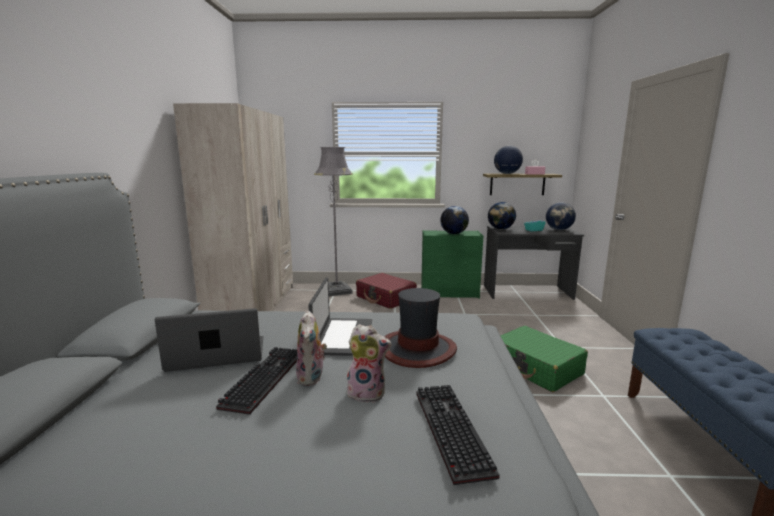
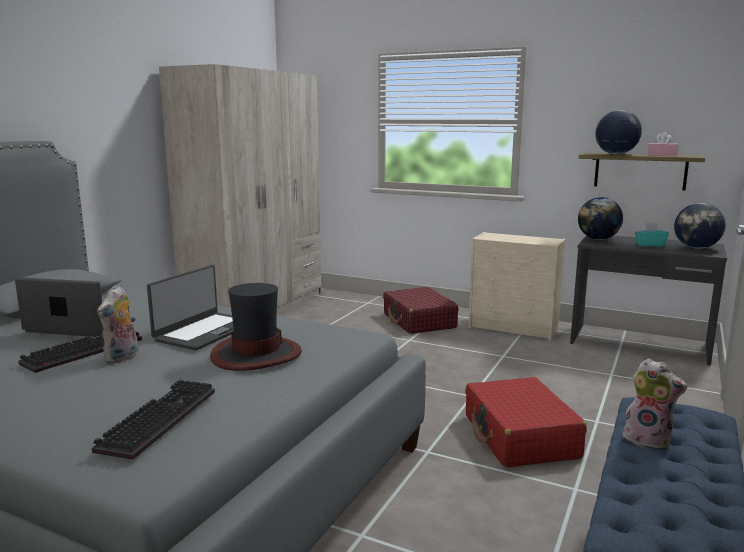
camera: 25 degrees right, 0 degrees up
(337, 291) = (368, 304): grey floor lamp -> none
(367, 393) = (146, 378): plush toy -> plush toy (648, 440)
(450, 293) = (514, 328): green dresser -> beige dresser
(453, 233) = (519, 240): globe -> none
(536, 368) = (520, 436): green suitcase -> red suitcase

